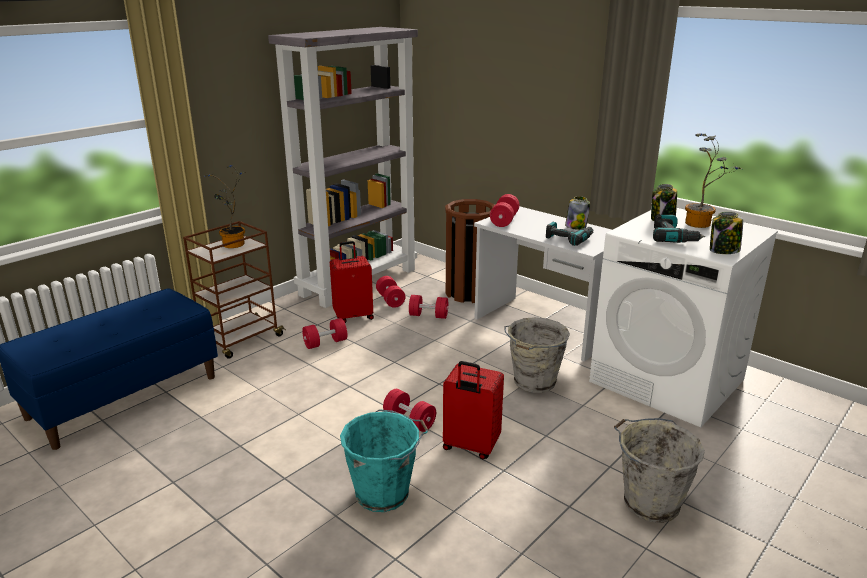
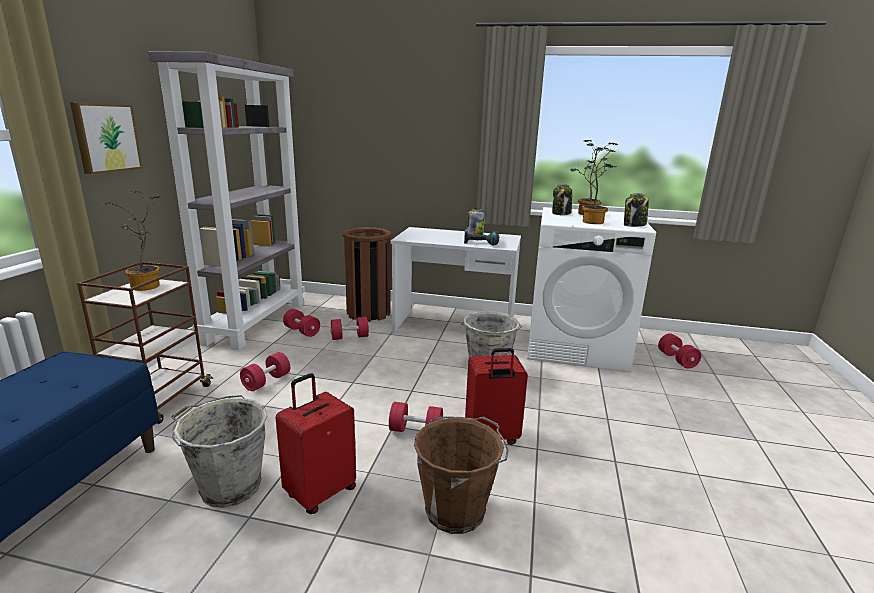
camera: 30 degrees left, 5 degrees down
(225, 114) = (105, 137): none -> picture
(353, 316) = (276, 351): red suitcase -> red suitcase (320, 492)
(384, 493) = (457, 509): turquoise bucket -> brown bucket
(504, 220) = (413, 236): red dumbbell -> red dumbbell (677, 360)
(649, 502) = (661, 437): grey bucket -> grey bucket (228, 486)
(673, 237) = (589, 222): power drill -> potted plant

